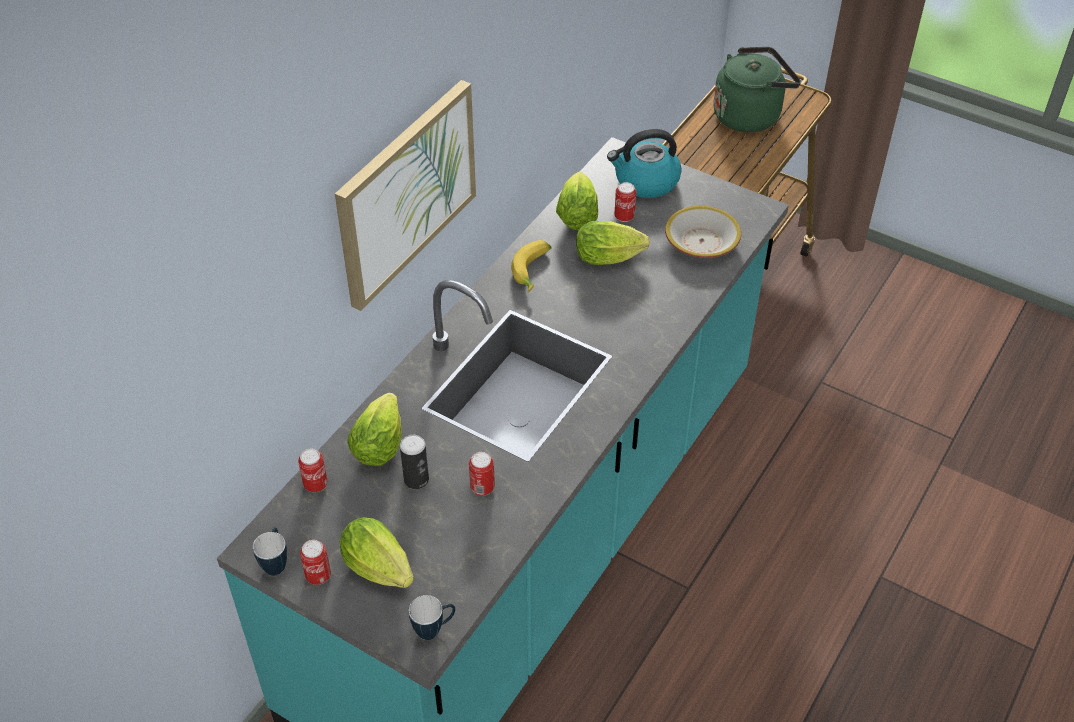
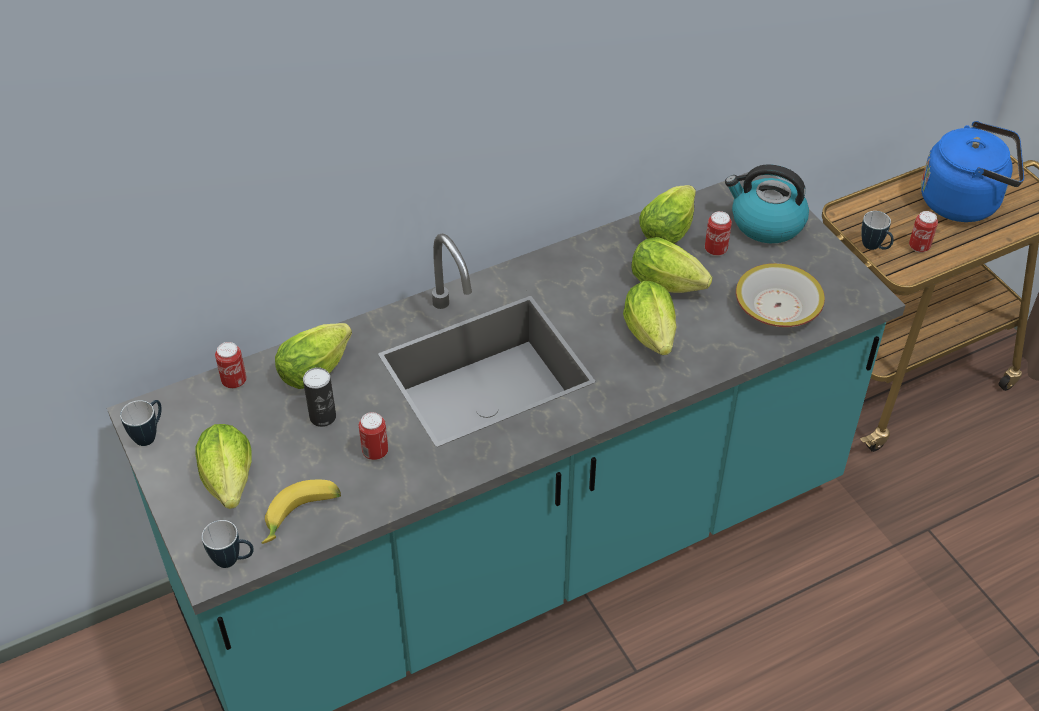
camera: 30 degrees right, 0 degrees up
(318, 576) = (174, 463): can -> can (919, 247)
(406, 192) = (424, 128): picture -> none
(534, 272) = (582, 268): banana -> banana (301, 517)
(628, 304) = (652, 338): none -> lettuce
(713, 174) = (874, 248): none -> mug
(750, 115) = (964, 202): green kettle -> blue kettle

